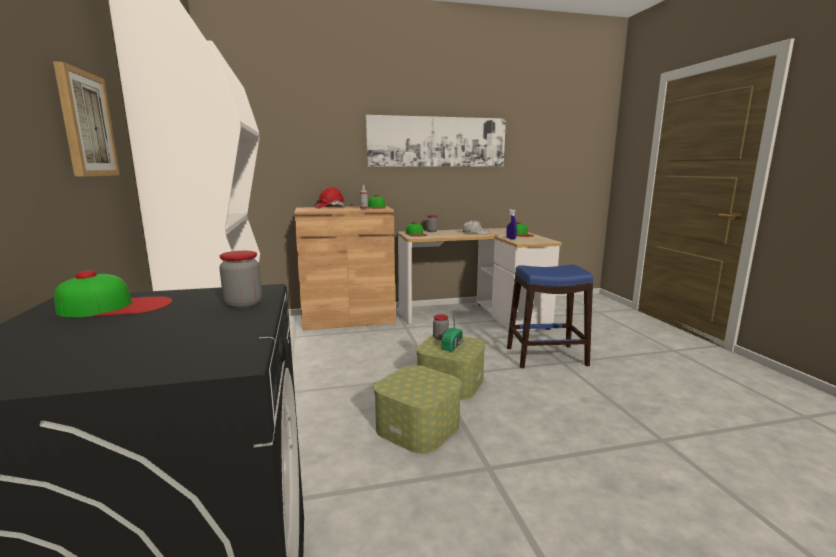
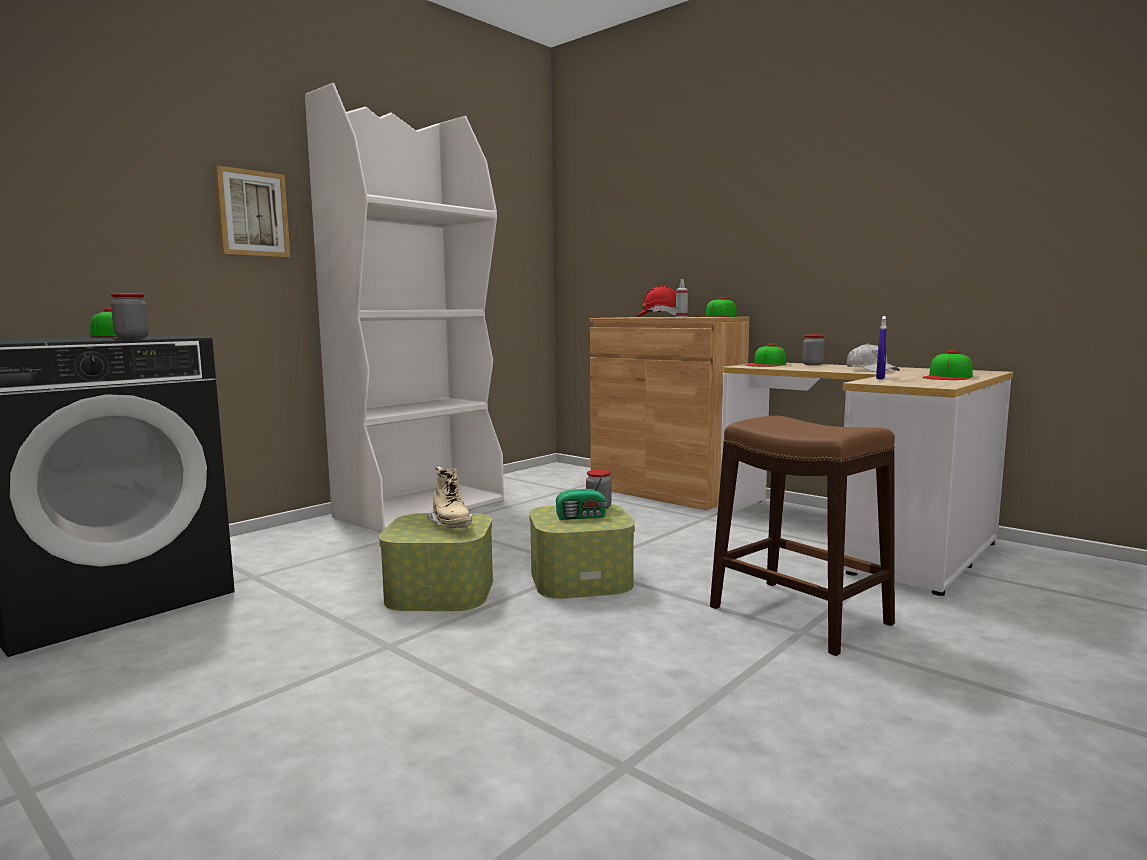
camera: 55 degrees right, 5 degrees down
(421, 379) = (451, 525): none -> beige boot
(437, 142) = (845, 199): picture -> none
(546, 356) = (799, 616): blue stool -> brown stool

